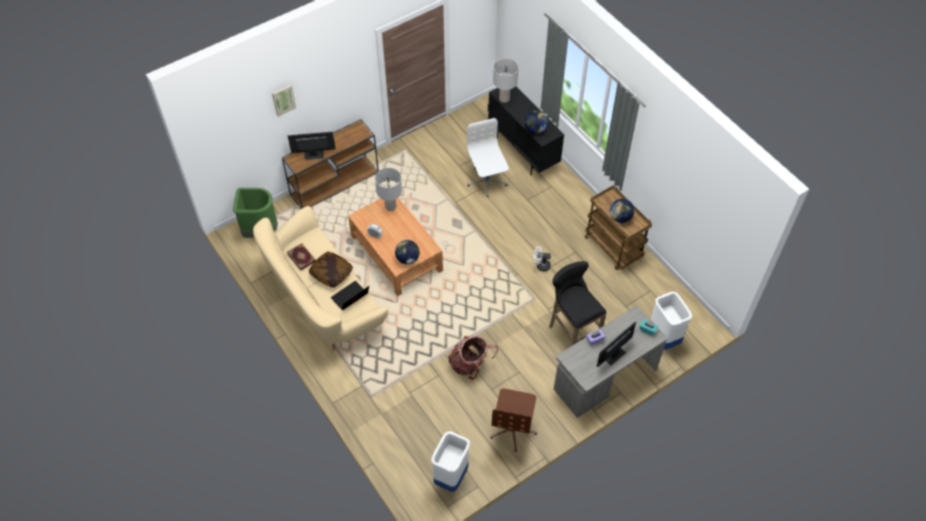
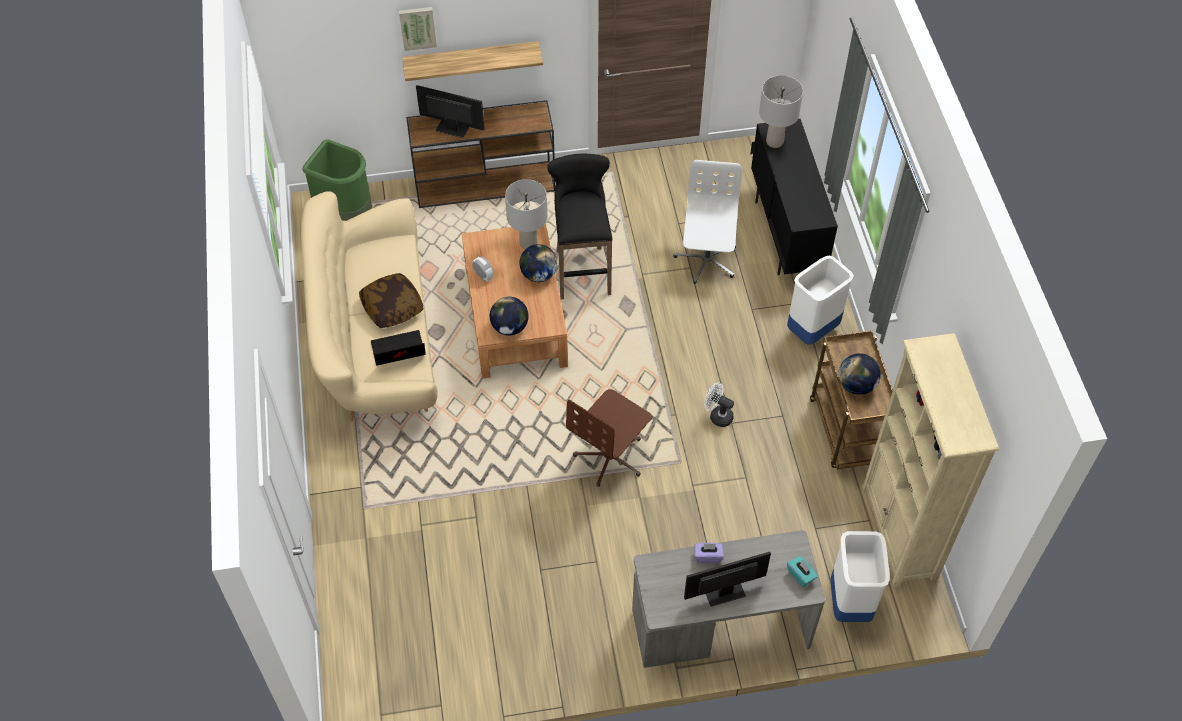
camera: 25 degrees right, 0 degrees up
(302, 257) = (365, 269): book -> none
(315, 109) = (471, 59): none -> shelf
(451, 477) = (411, 674): white trash can -> white trash can (812, 331)
(470, 364) = (530, 520): backpack -> none
(513, 429) = (539, 643): brown office chair -> brown office chair (610, 457)
(535, 129) = (796, 203): globe -> globe (538, 274)
(572, 333) = (708, 536): black stool -> black stool (581, 269)
(669, 291) = (899, 533): none -> beige bookcase

